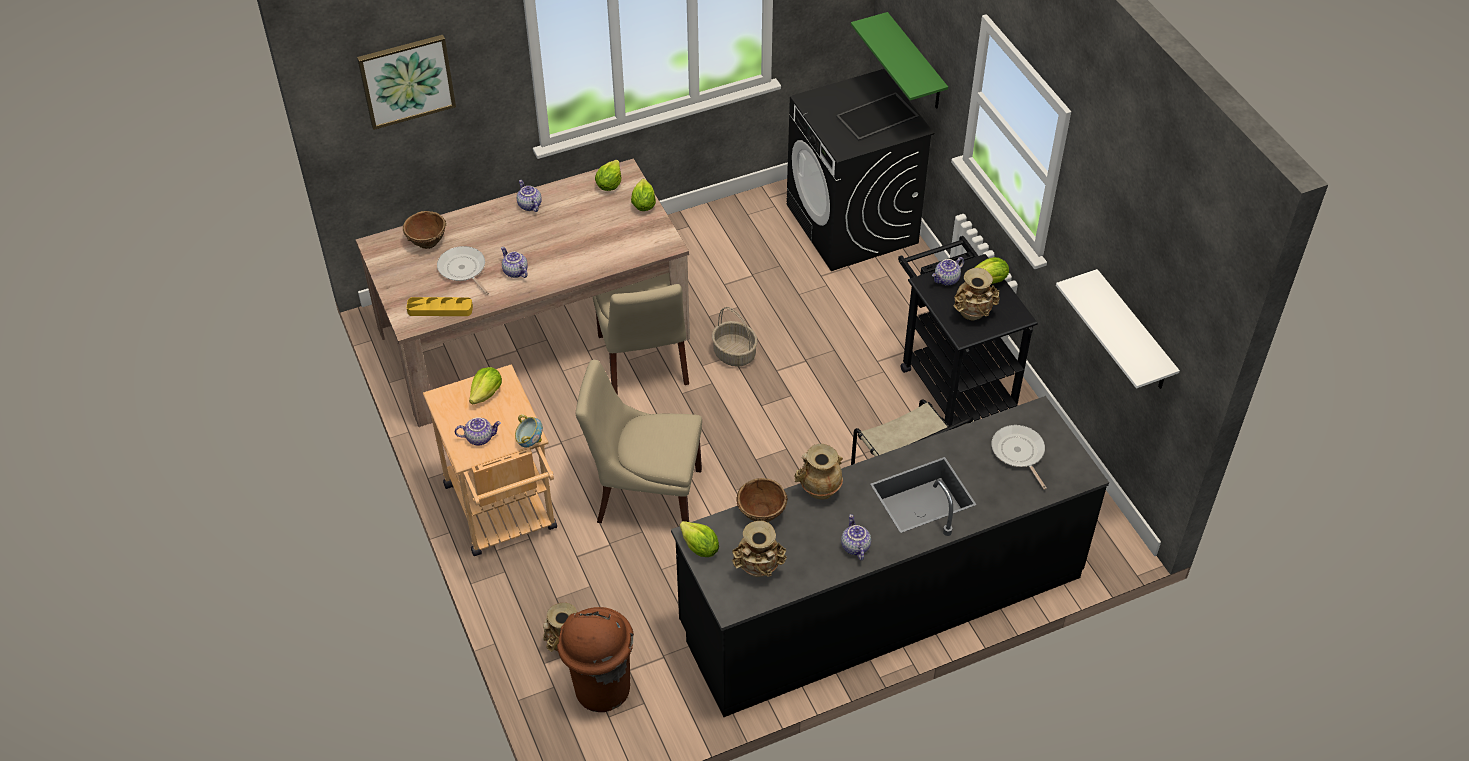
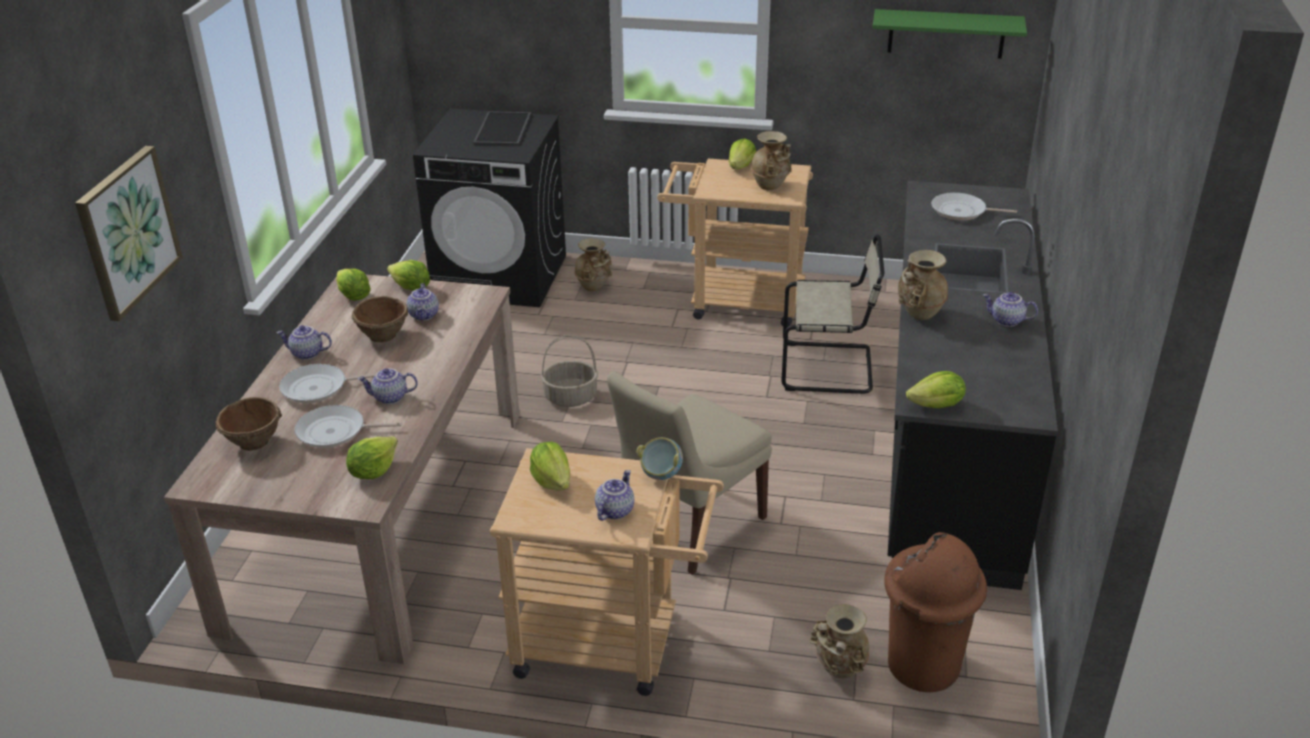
camera: 55 degrees left, 15 degrees down
(440, 309) = (373, 471): yellow tray -> lettuce
(499, 234) = (318, 388): none -> frying pan
(643, 363) = (514, 456): beige chair -> none
(758, 569) = (994, 382): beige vase -> beige vase (594, 287)
(761, 514) = (922, 355): brown bowl -> brown bowl (384, 336)
(915, 63) = (502, 64): green shelf -> green shelf (946, 34)
(947, 280) = (717, 182): teapot -> teapot (424, 315)
(952, 380) = (735, 301): black cart -> beige cart
(1133, 333) = (926, 87): white shelf -> none

